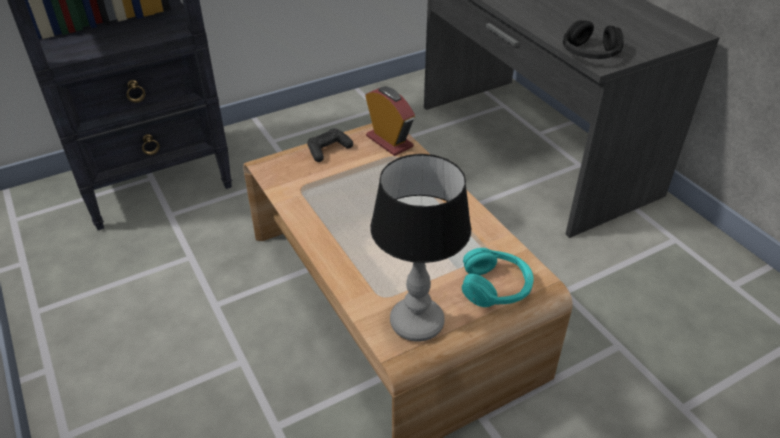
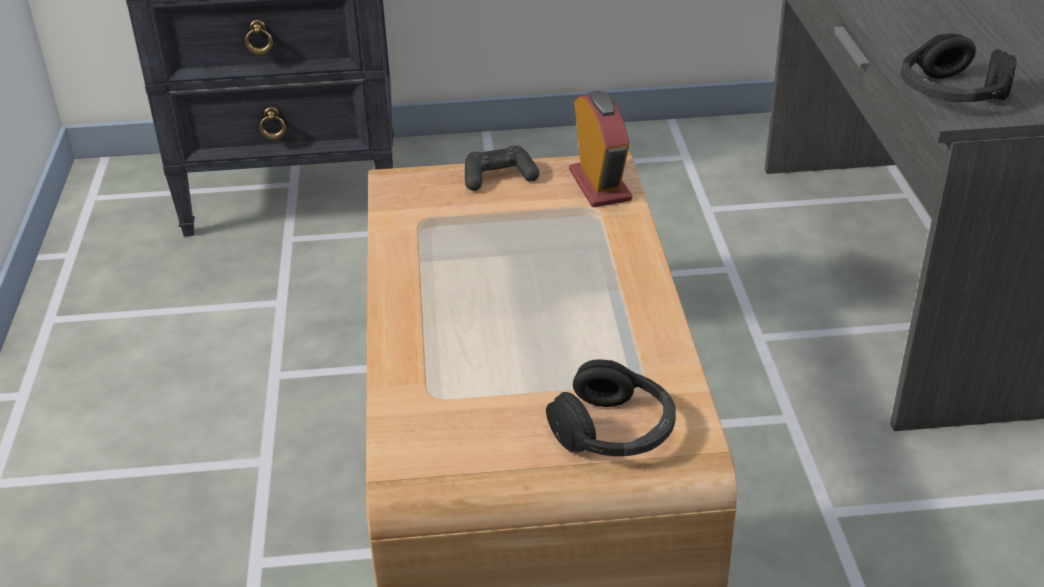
camera: 25 degrees right, 5 degrees down
(416, 324) = (454, 446): table lamp -> none
(496, 287) = (614, 431): turquoise headphones -> black headphones

